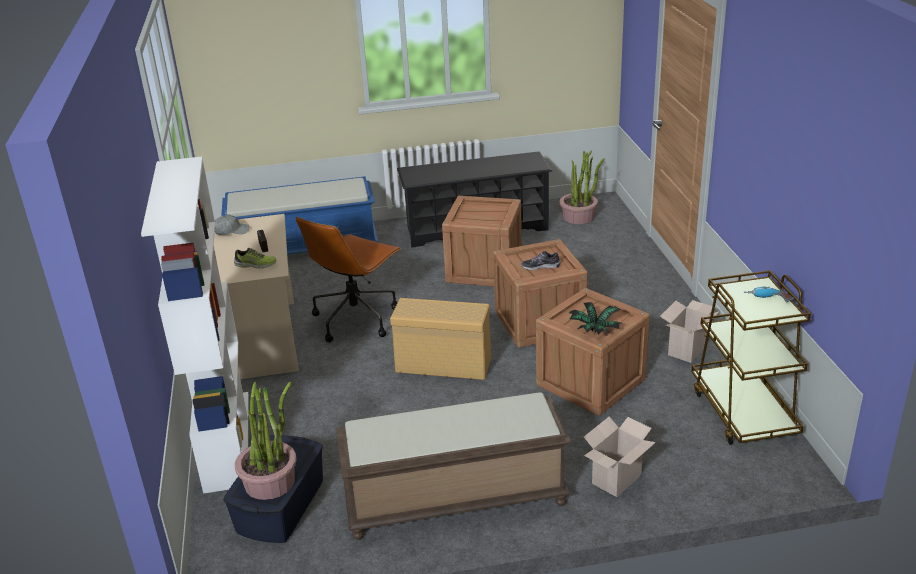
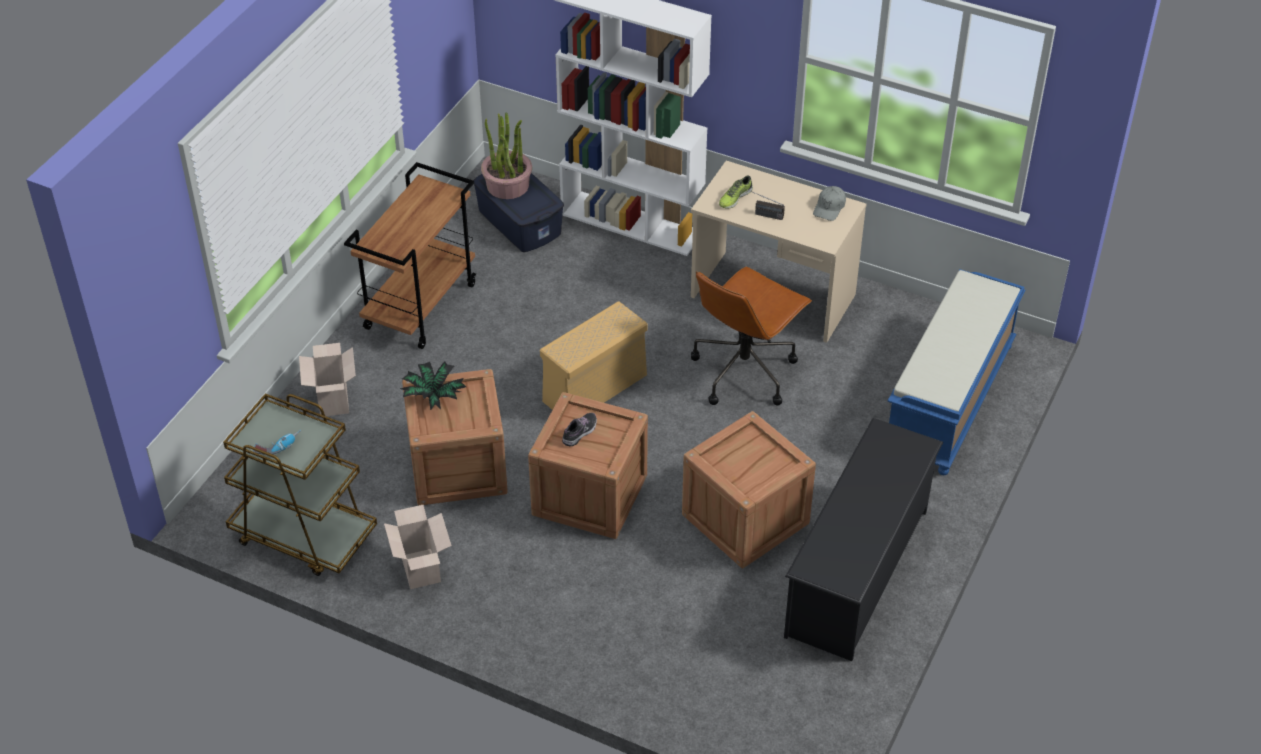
camera: 125 degrees right, 15 degrees up
(356, 318) = (744, 371): brown office chair -> brown office chair turned 120 degrees counterclockwise
(454, 500) = (420, 305): brown bench -> brown cart
(579, 217) = (789, 694): potted plant -> none

